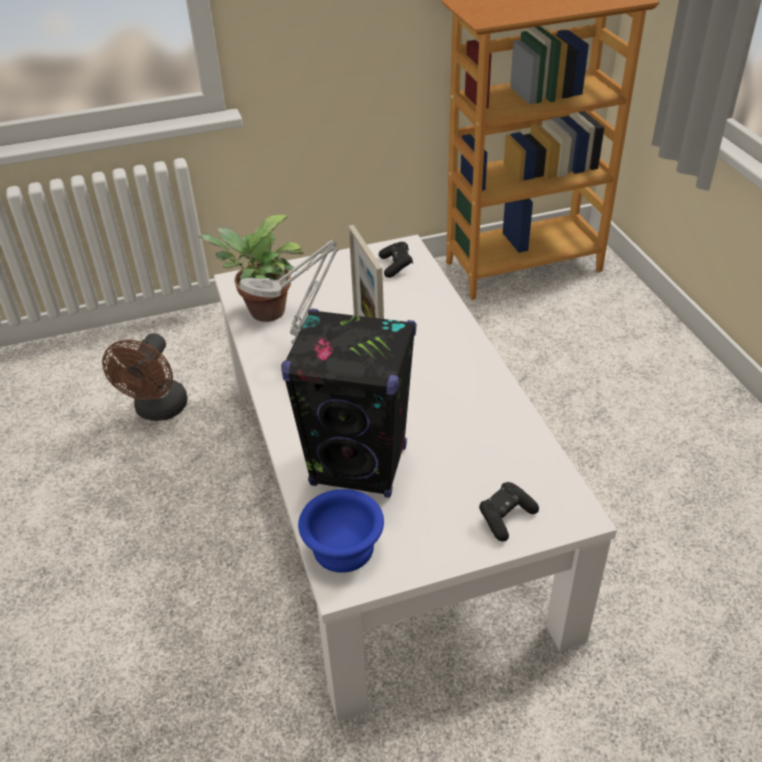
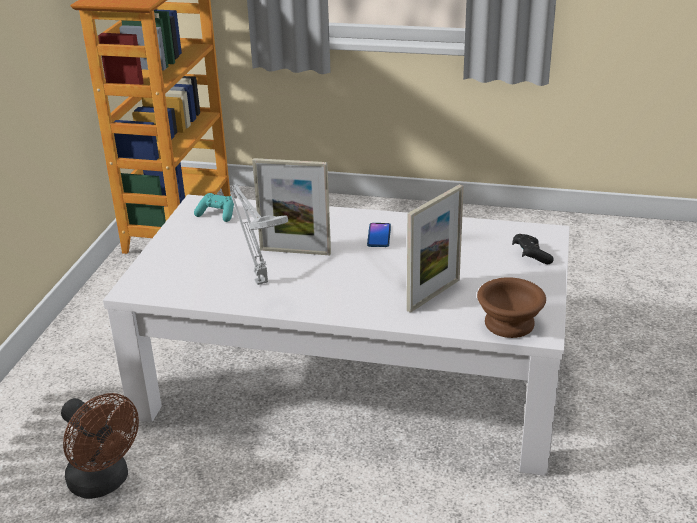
camera: 60 degrees left, 10 degrees down
(262, 313) = (197, 289): potted plant -> none
(342, 546) = (507, 324): blue bowl -> brown bowl
(359, 466) = (433, 295): black speaker -> picture frame
(396, 266) = (217, 214): black game controller -> turquoise game controller
(446, 381) = (379, 236): none -> phone

